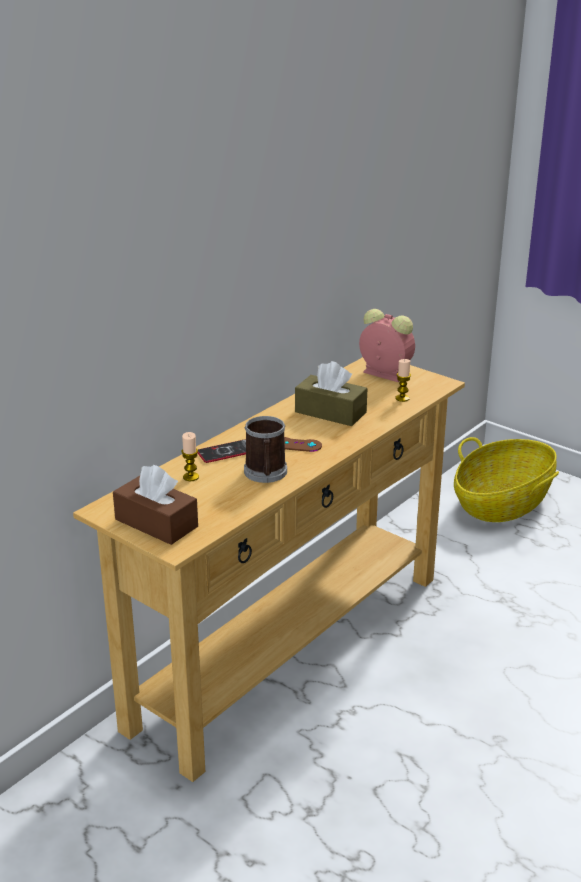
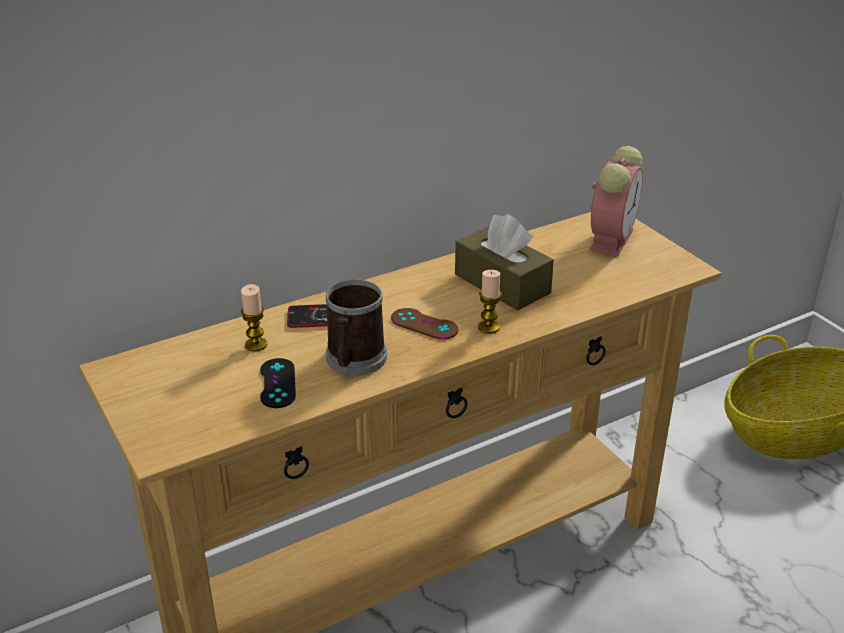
camera: 20 degrees right, 5 degrees up
(156, 523) = (163, 405): brown tissue box -> none
(224, 496) = (277, 383): none -> black game controller
(383, 373) = (611, 238): alarm clock -> alarm clock turned 60 degrees clockwise
(402, 398) = (615, 281): candle -> candle (488, 327)

